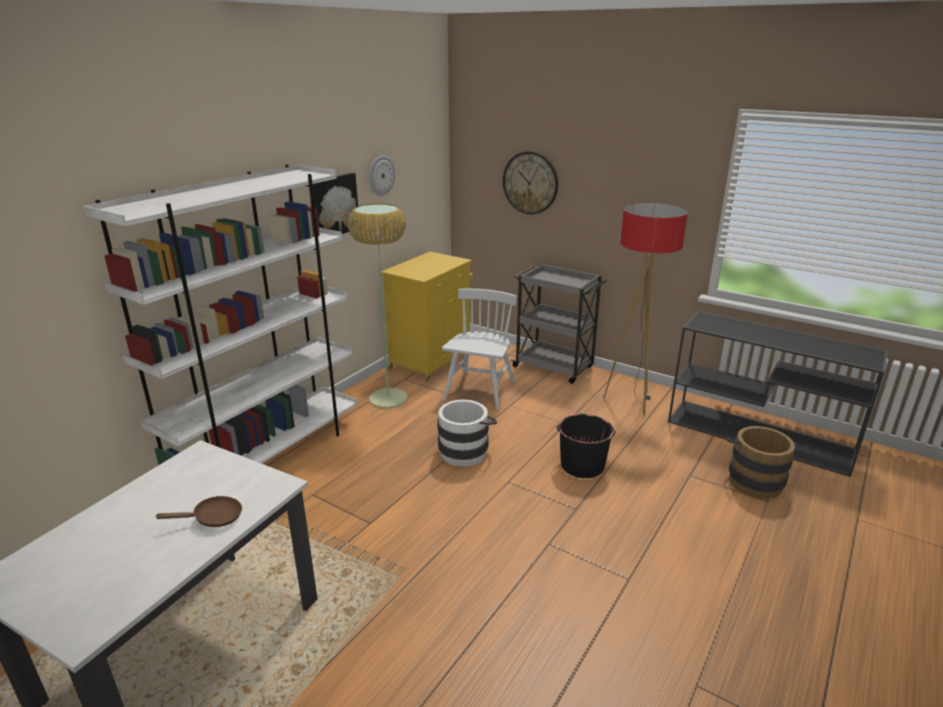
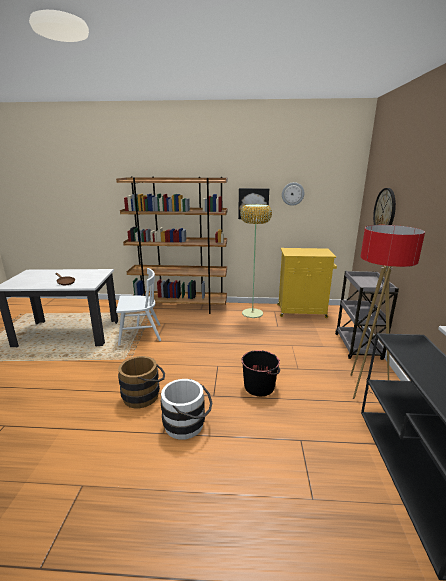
camera: 60 degrees right, 5 degrees down
(270, 458) = (180, 307): white bookcase -> brown bookcase
(466, 450) = (232, 345): white bucket -> white bucket (188, 424)
(480, 390) = (293, 332): white chair -> white chair (140, 334)
(753, 480) = (335, 483): brown bucket -> brown bucket (144, 395)

